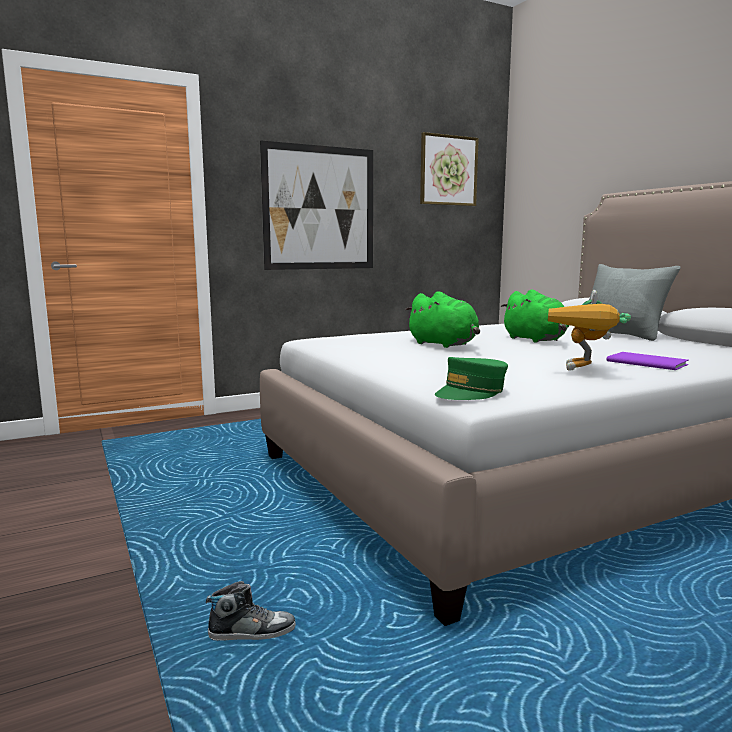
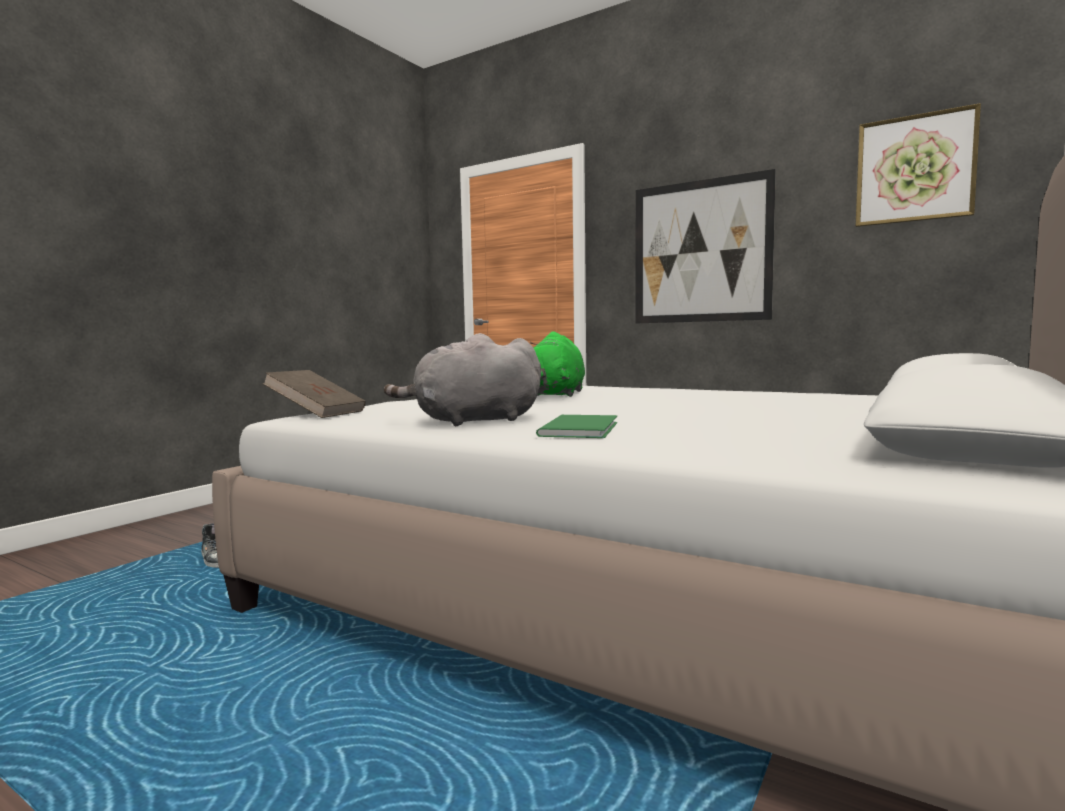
camera: 60 degrees right, 5 degrees down
(471, 392) = (317, 413): green cap -> brown book
(536, 340) = (670, 403): green plush toy -> none
(585, 371) = (472, 421): toy robot -> grey plush toy
(623, 335) = (858, 415): grey pillow -> none
(645, 362) = (583, 428): purple book -> green book

